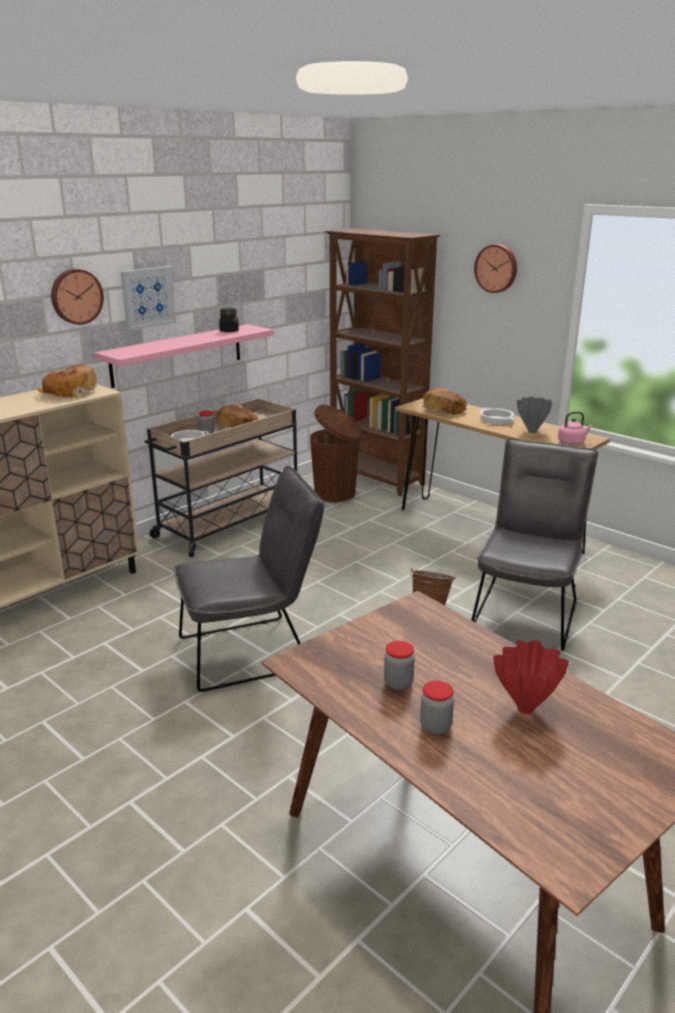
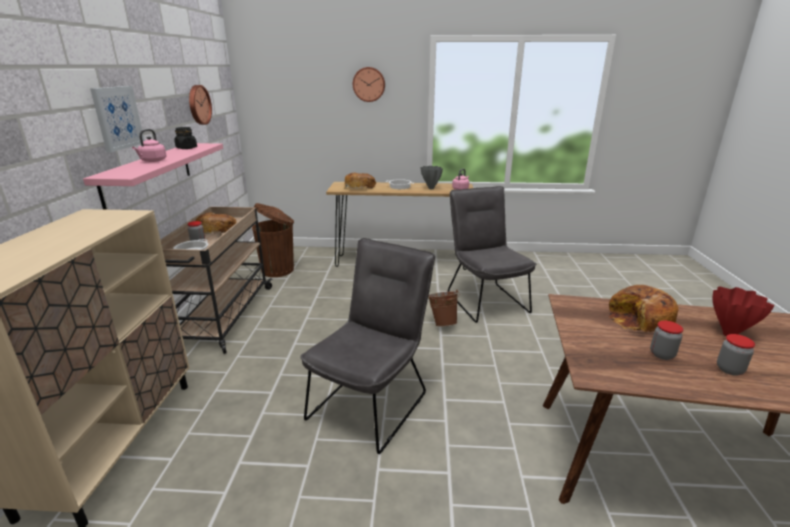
camera: 40 degrees left, 0 degrees up
(69, 392) = (92, 221): bread -> bread (640, 320)
(76, 296) = (54, 115): wall clock -> wall clock (198, 105)
(171, 342) = (152, 161): none -> pink kettle
(376, 479) = (293, 252): brown bookcase -> none

